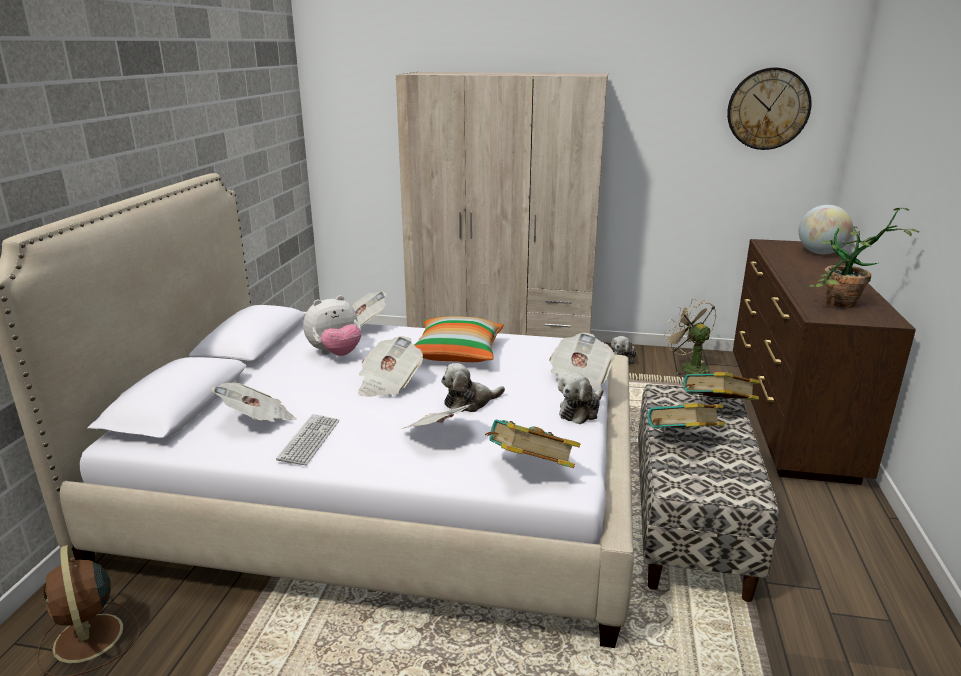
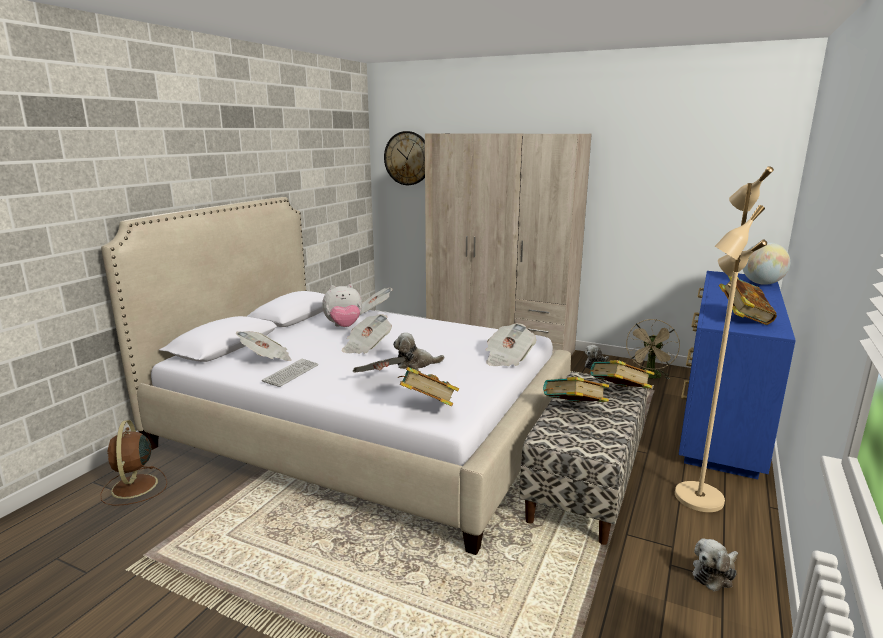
camera: 15 degrees right, 5 degrees down
(456, 353) = (429, 334): pillow -> none
(580, 411) = (494, 378): plush toy -> plush toy (714, 574)
(688, 367) = (649, 376): beige fan -> beige fan turned 135 degrees counterclockwise
(768, 109) = (725, 162): wall clock -> wall clock (407, 158)
(789, 415) = (721, 420): brown dresser -> blue dresser
(813, 519) = (697, 497): none -> beige floor lamp
(843, 306) = (743, 319): potted plant -> book

